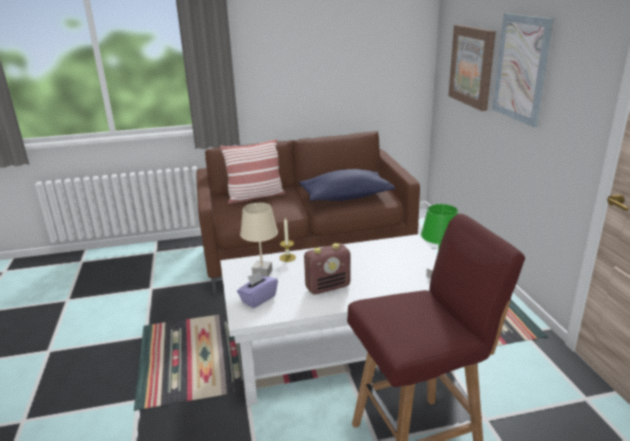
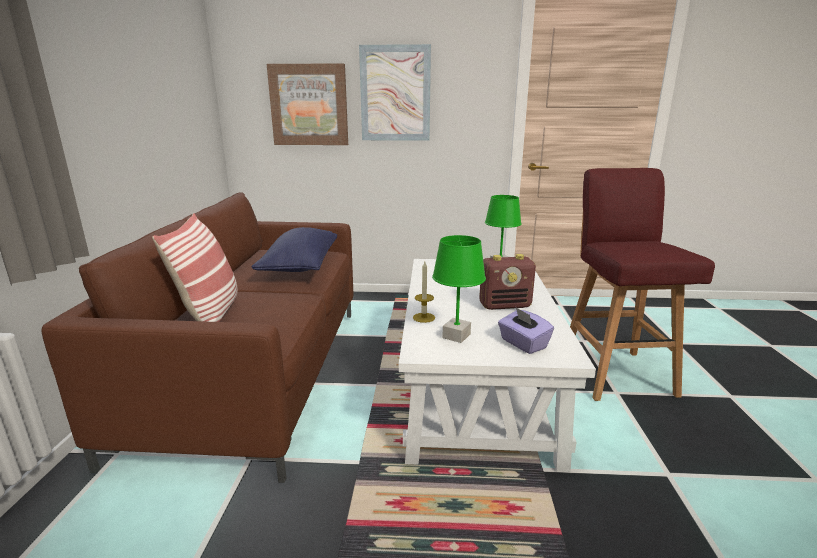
camera: 75 degrees left, 5 degrees down
(262, 273) = (456, 336): beige table lamp -> green table lamp
(328, 287) = (505, 305): radio -> radio turned 90 degrees clockwise

